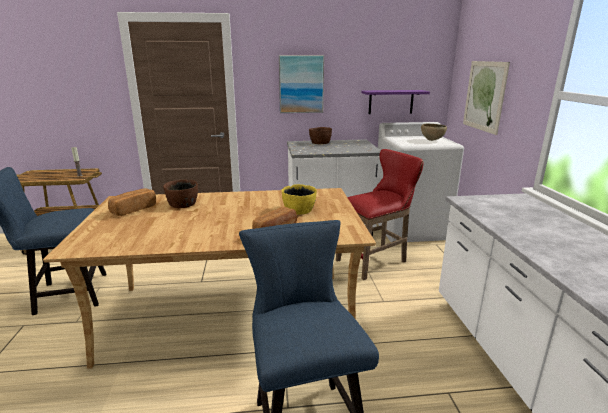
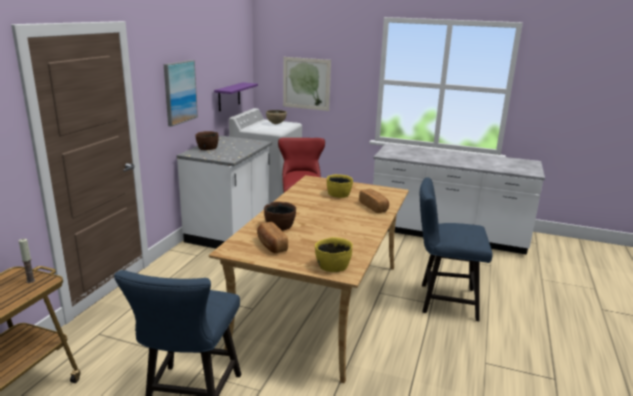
camera: 65 degrees left, 0 degrees up
(89, 240) = (332, 266): none -> yellow bowl

